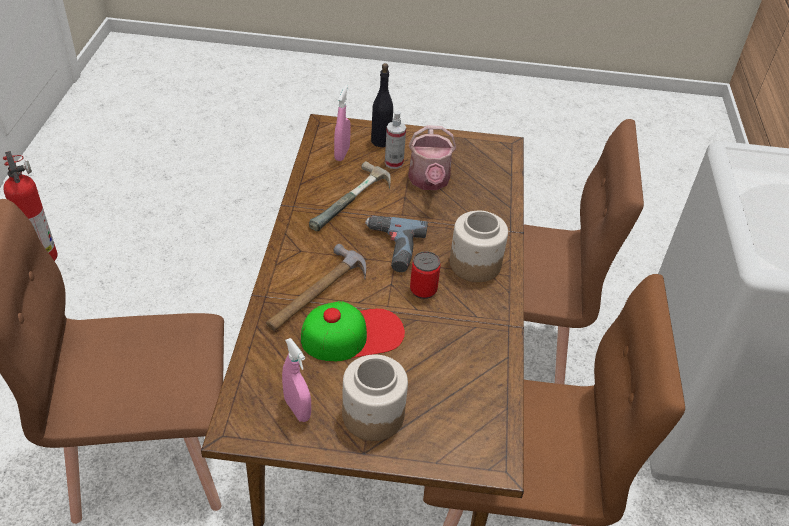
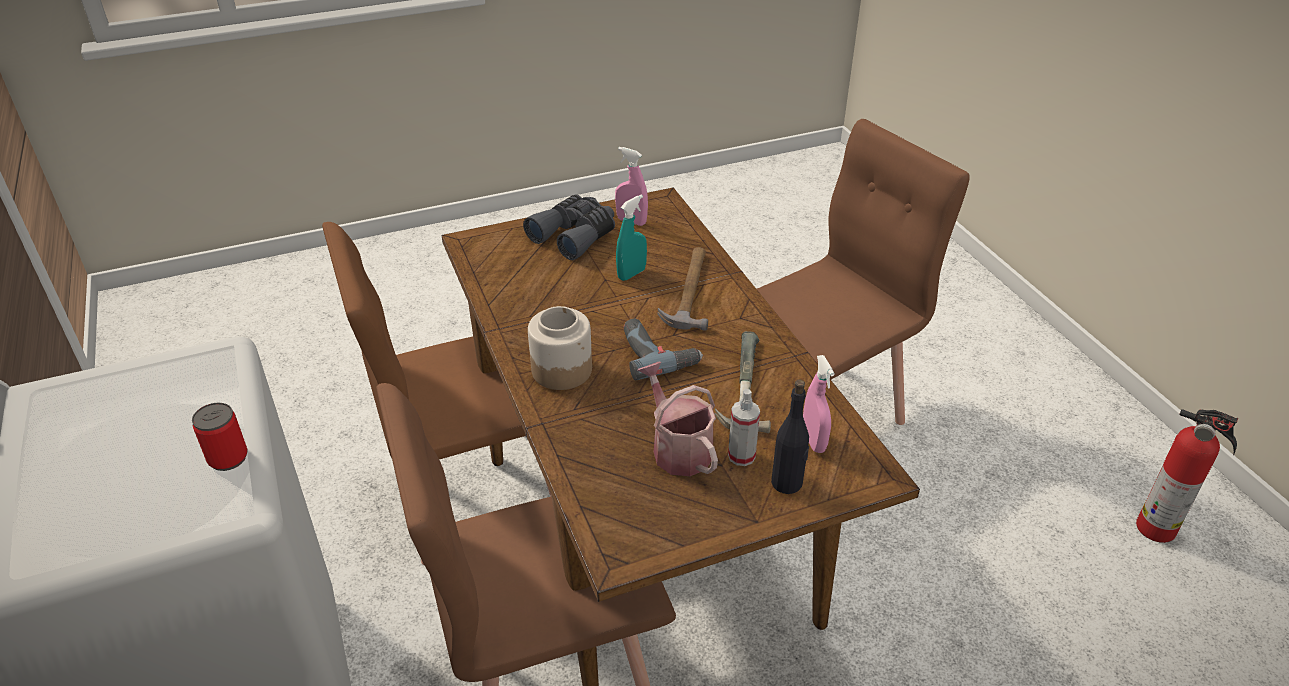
camera: 155 degrees right, 5 degrees down
(353, 334) = (631, 274): cap -> turquoise spray bottle
(372, 414) = (575, 235): jar -> grey binoculars
(423, 290) = (597, 327): can -> can (228, 458)

